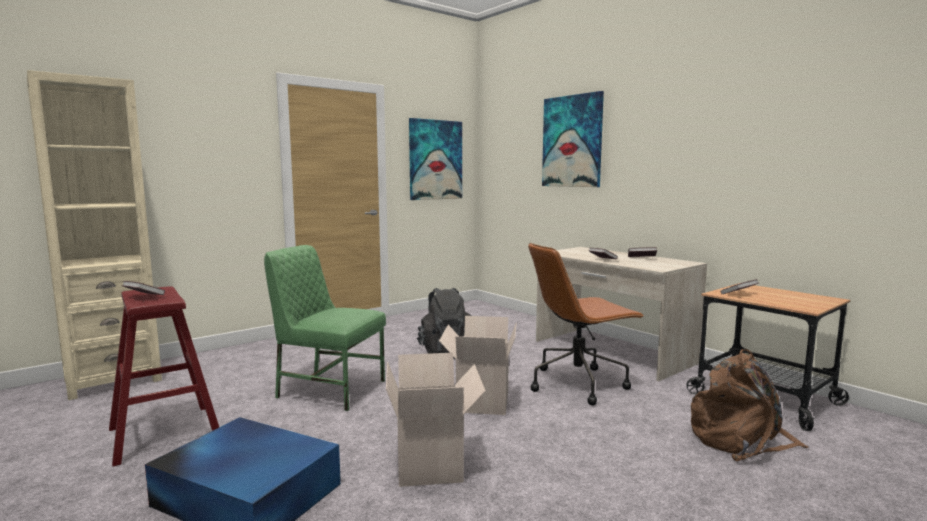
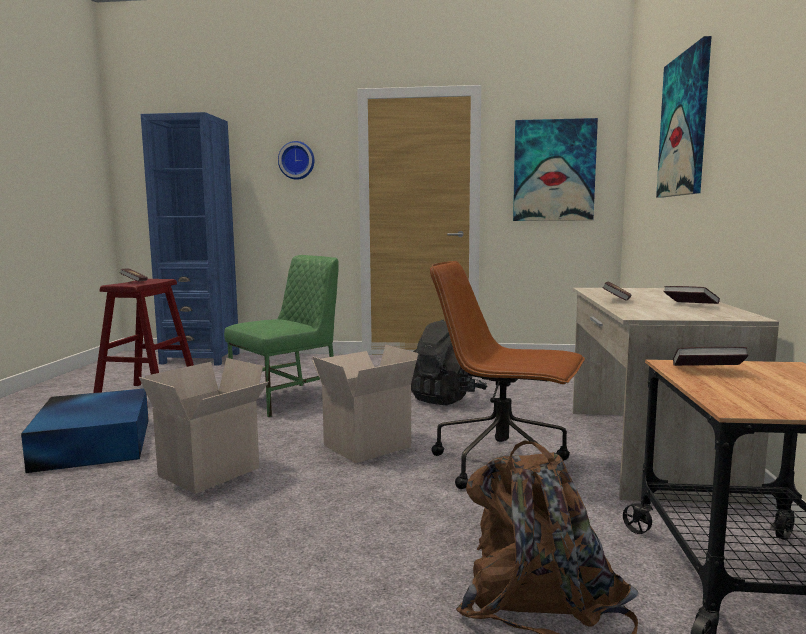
camera: 45 degrees right, 0 degrees up
(113, 380) = (200, 358): beige bookcase -> blue bookcase
(213, 140) = (297, 160): none -> wall clock
(329, 389) = (287, 399): green chair -> green chair turned 75 degrees clockwise

